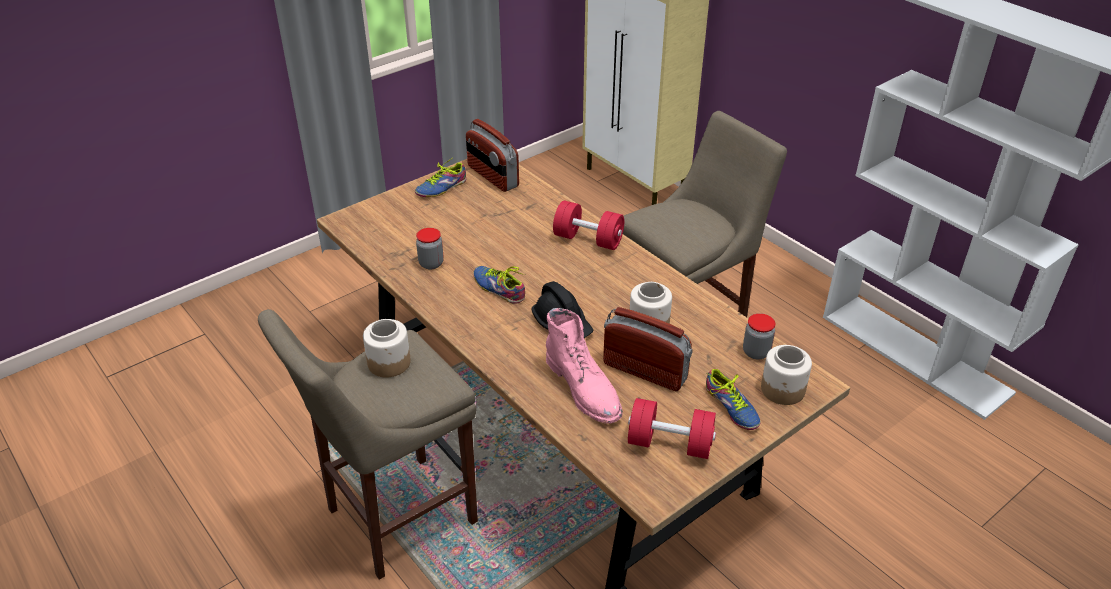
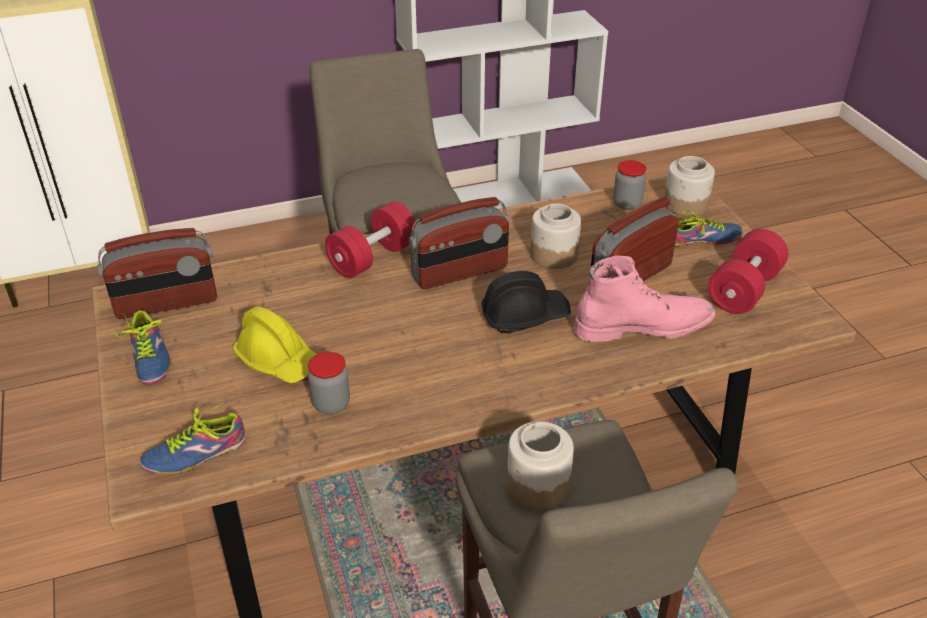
camera: 70 degrees left, 0 degrees up
(461, 233) = (279, 360): none -> yellow hard hat
(500, 287) = (424, 350): shoe -> shoe (194, 451)
(595, 282) = (460, 273): none -> radio

